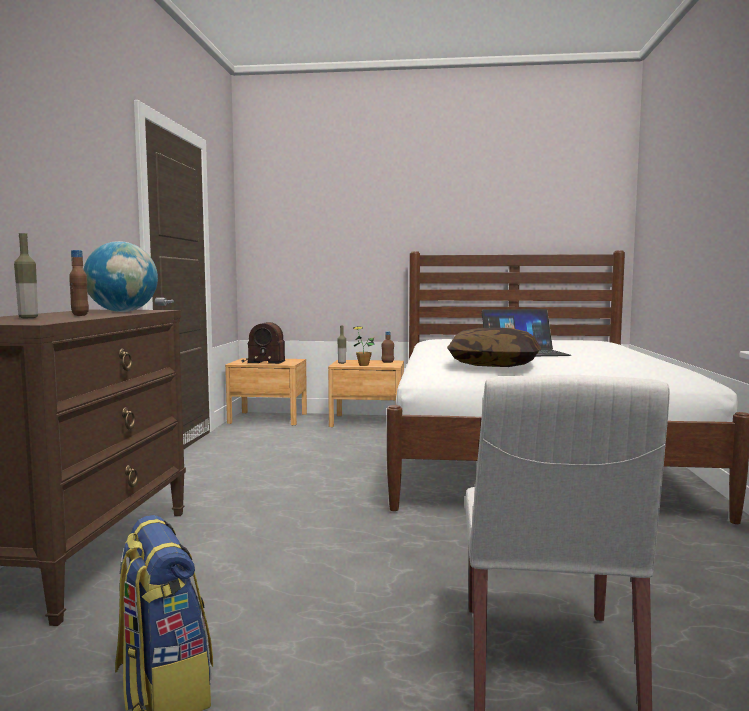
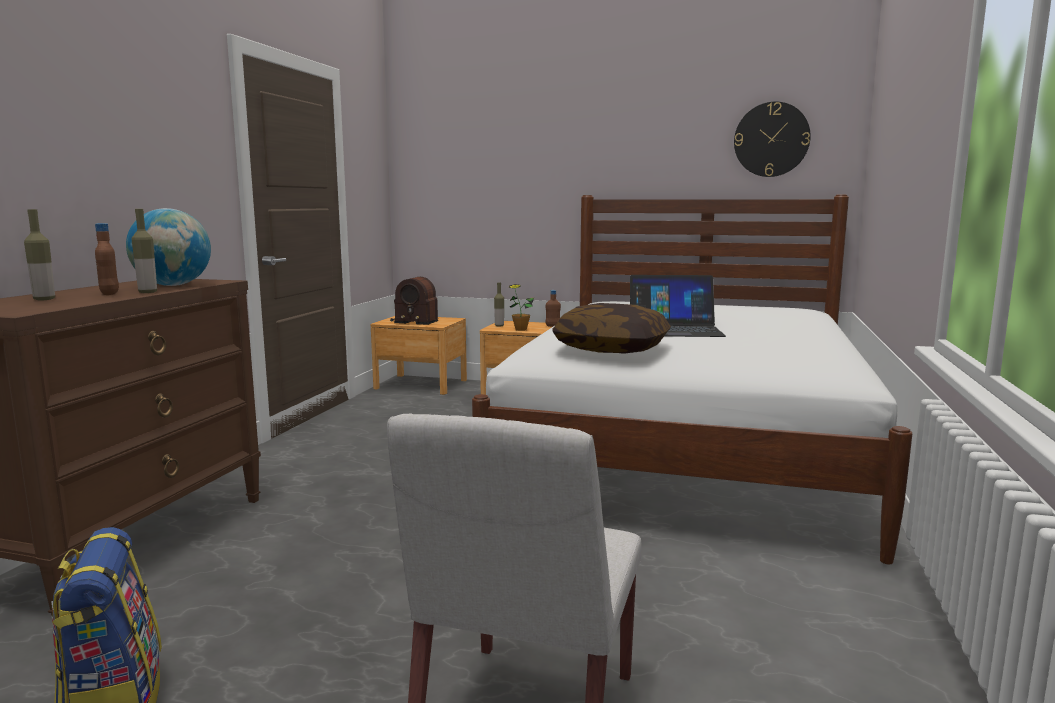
camera: 10 degrees right, 5 degrees up
(114, 314) = (147, 292): none -> bottle
(562, 208) = (771, 139): none -> wall clock

